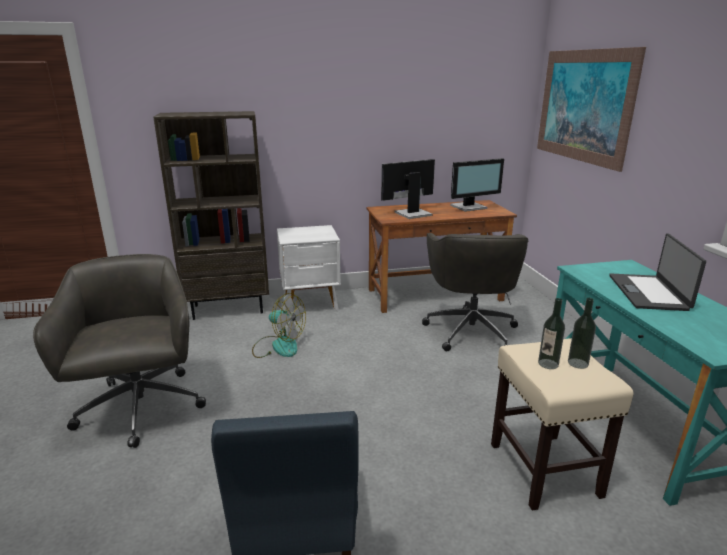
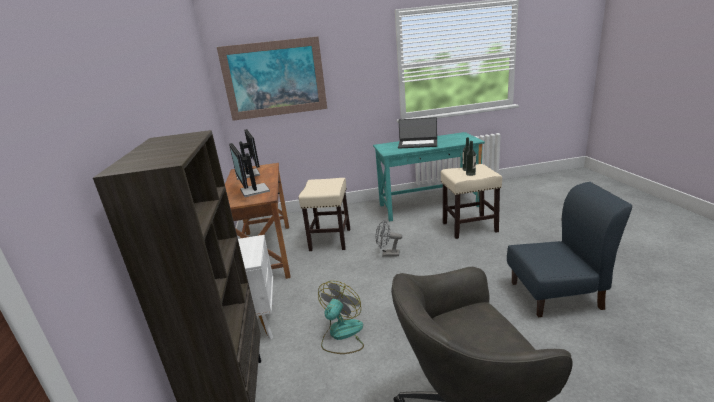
camera: 85 degrees left, 0 degrees up
(433, 373) = (387, 254): none -> grey fan
(470, 330) = (330, 240): grey office chair -> beige stool

